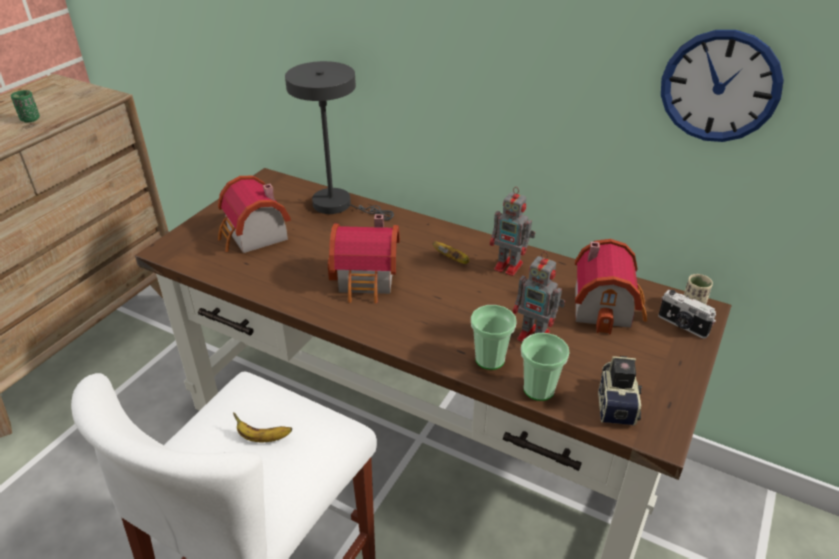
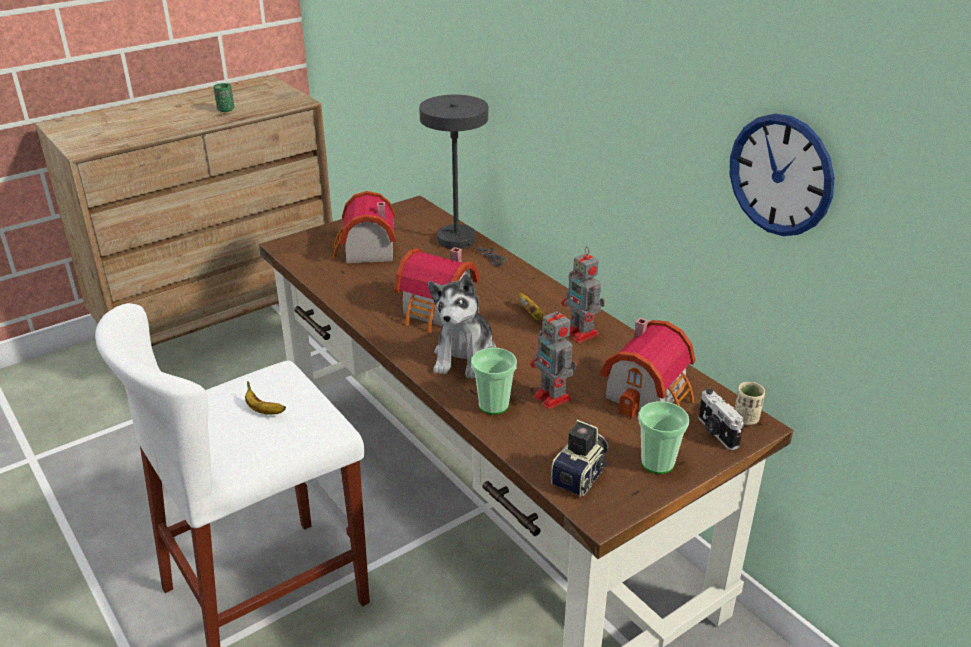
camera: 25 degrees right, 5 degrees down
(428, 318) = (465, 356): none -> plush toy
(538, 389) = (517, 441): cup -> cup (657, 463)

